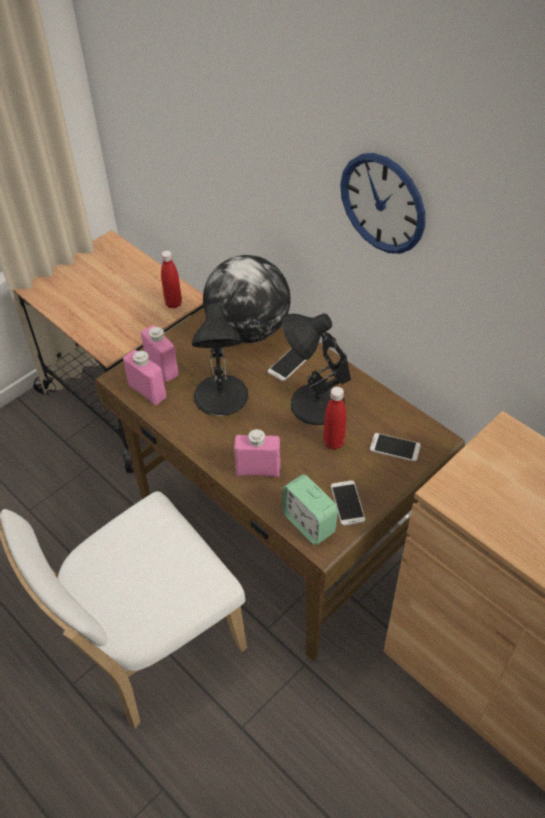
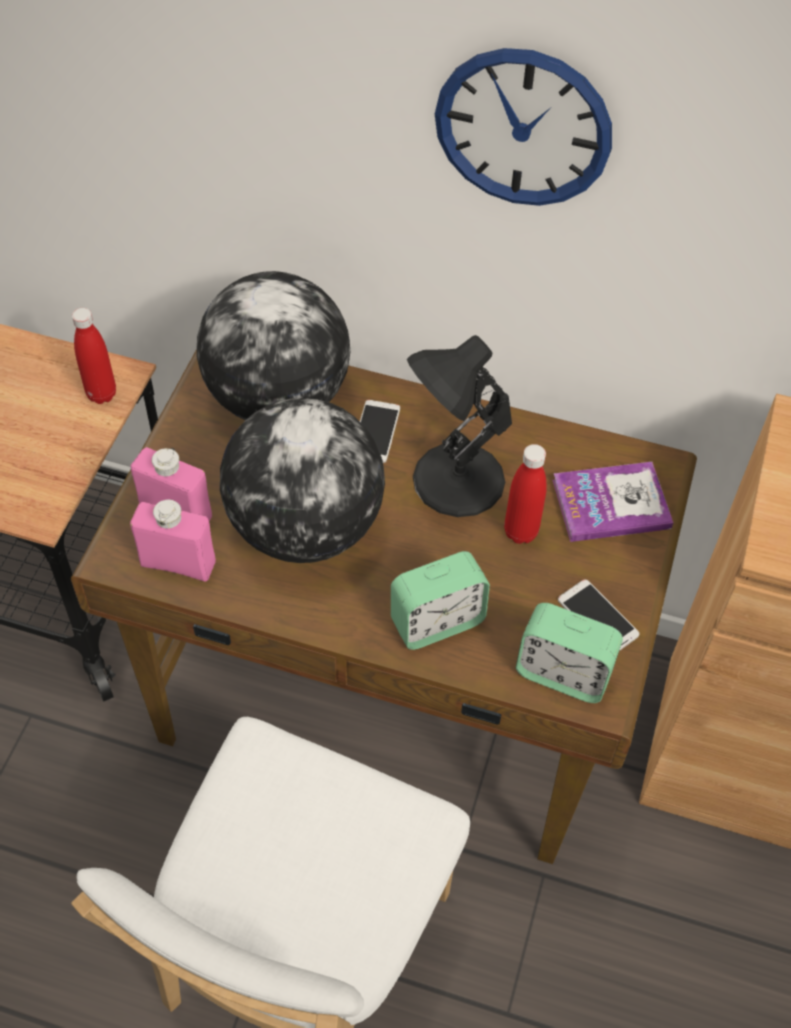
camera: 30 degrees left, 5 degrees up
(221, 397) = (305, 526): black table lamp -> globe
(258, 470) = (437, 621): pink bottle -> alarm clock
(395, 447) = (611, 504): phone -> book

